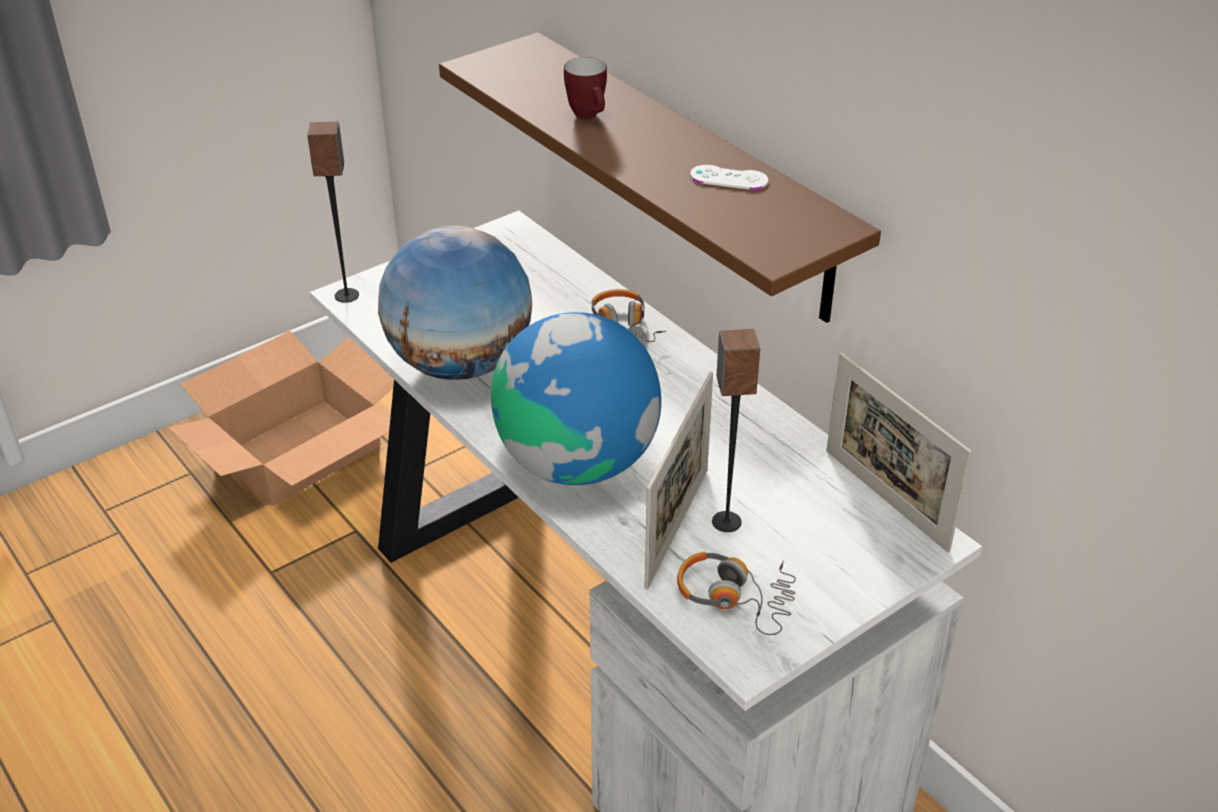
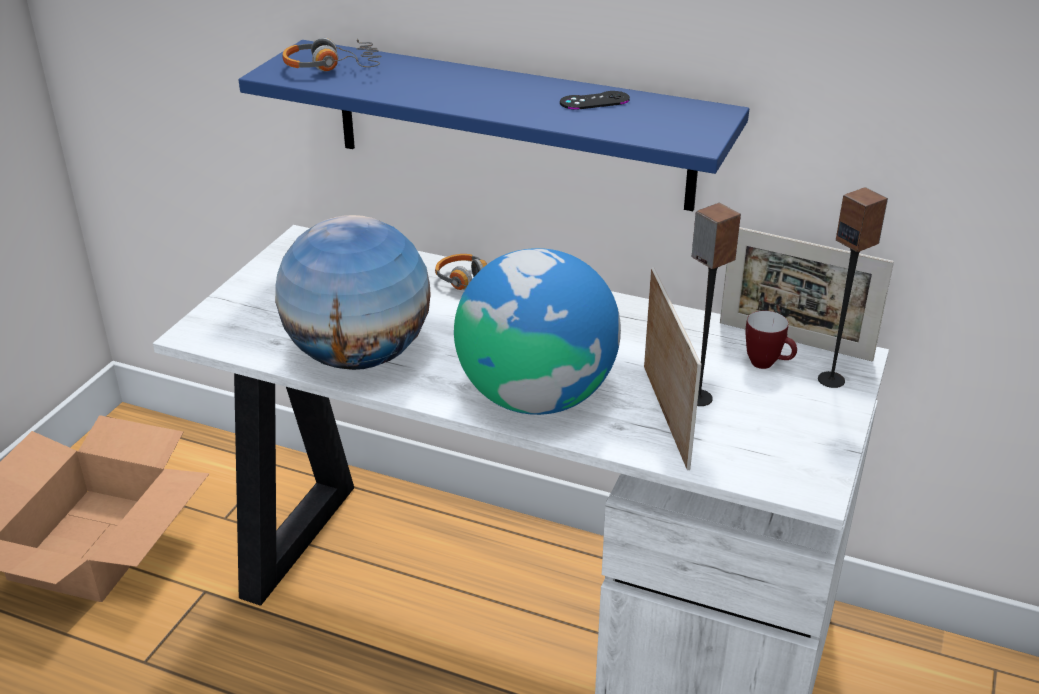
camera: 30 degrees left, 5 degrees down
(347, 295) = (195, 334): speaker -> speaker (831, 380)
(589, 117) = (426, 86): mug -> mug (767, 364)
(688, 174) = (511, 125): brown shelf -> blue shelf
(729, 178) = (594, 101): white game controller -> black game controller
(735, 598) = (760, 449): headphones -> headphones (332, 66)

